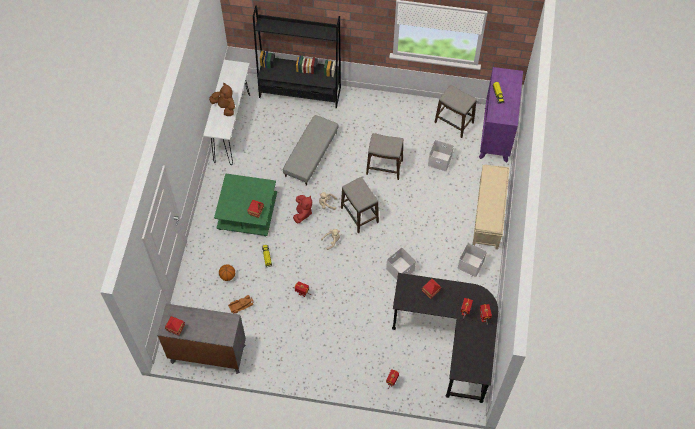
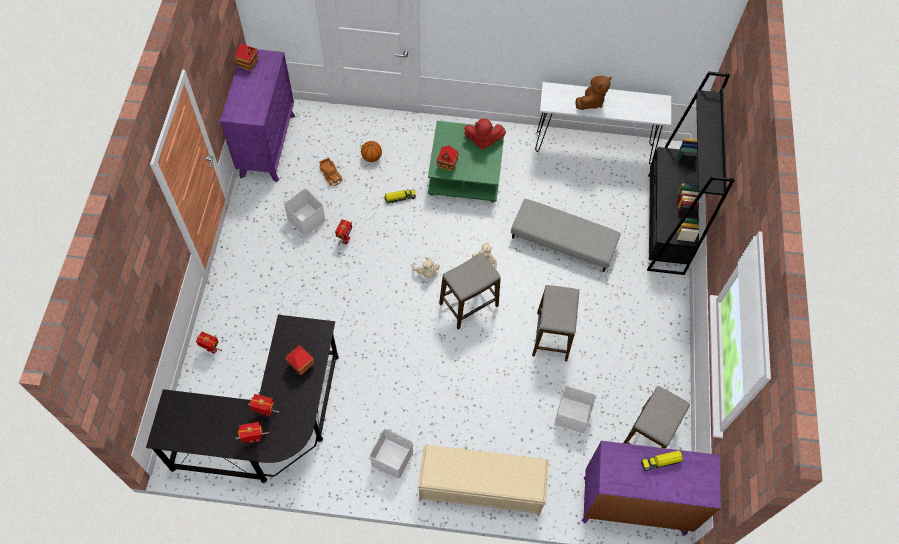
camera: 85 degrees right, 0 degrees up
(208, 353) = (267, 145): grey dresser -> purple dresser
(302, 213) = (468, 235): red plush toy -> red plush toy (483, 140)
(400, 269) = (383, 359): white storage box -> white storage box (307, 219)

